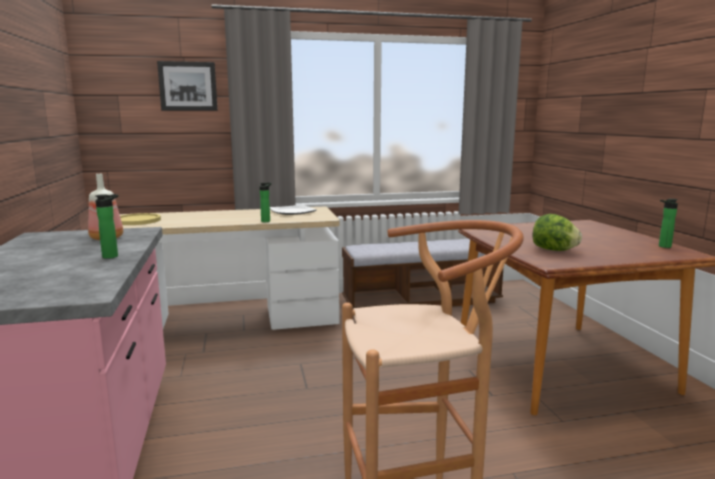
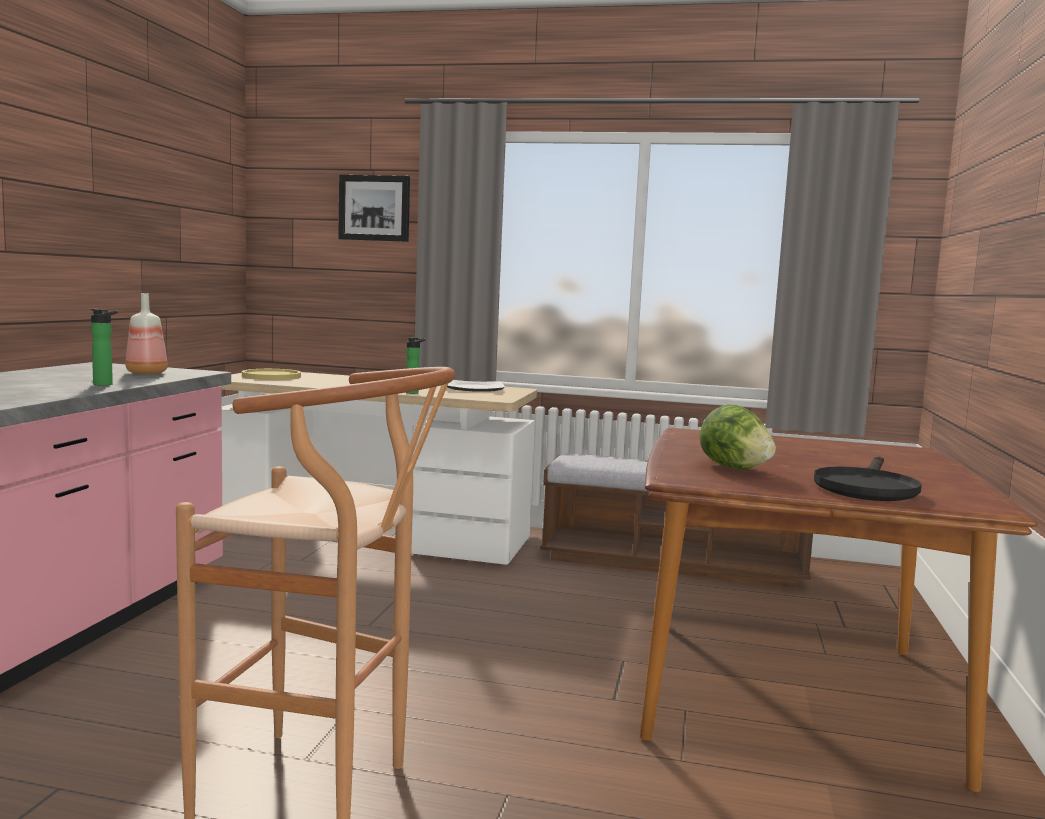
camera: 25 degrees right, 5 degrees down
(628, 252) = (866, 487): none -> black frying pan
(663, 246) = (959, 492): bottle -> none

